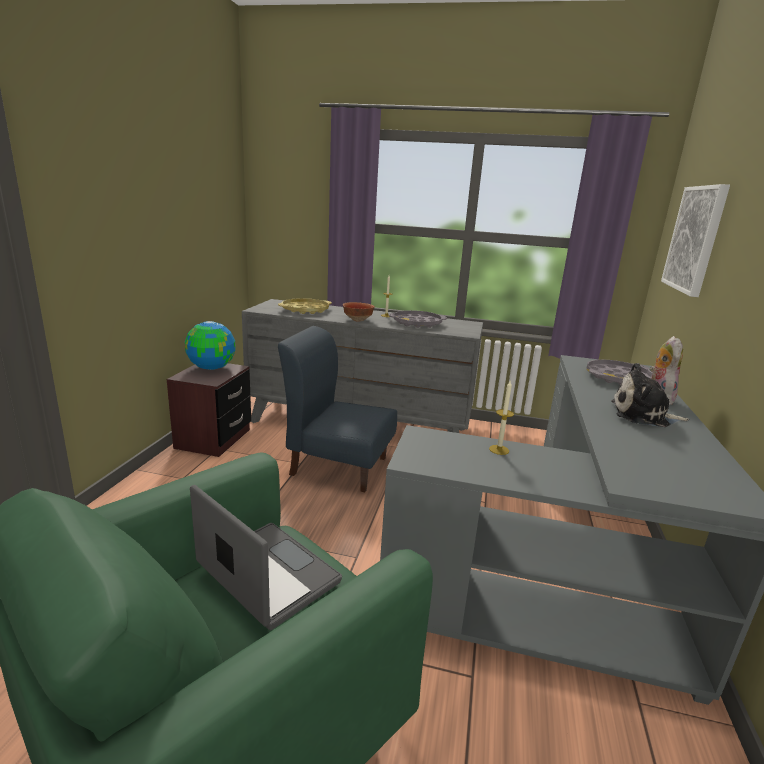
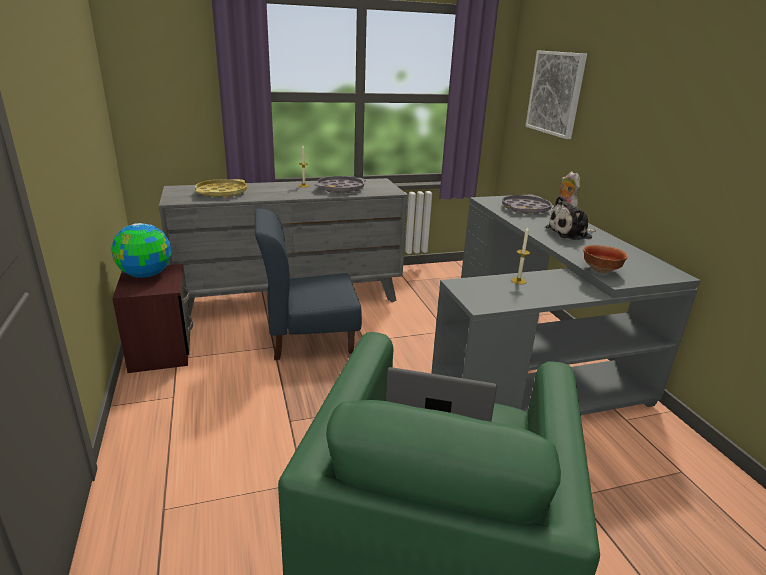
camera: 30 degrees left, 5 degrees up
(357, 320) = (286, 194): bowl -> bowl (600, 270)

